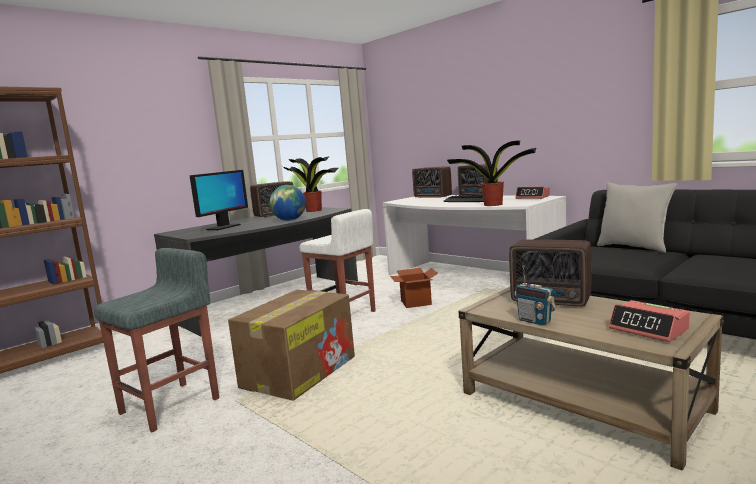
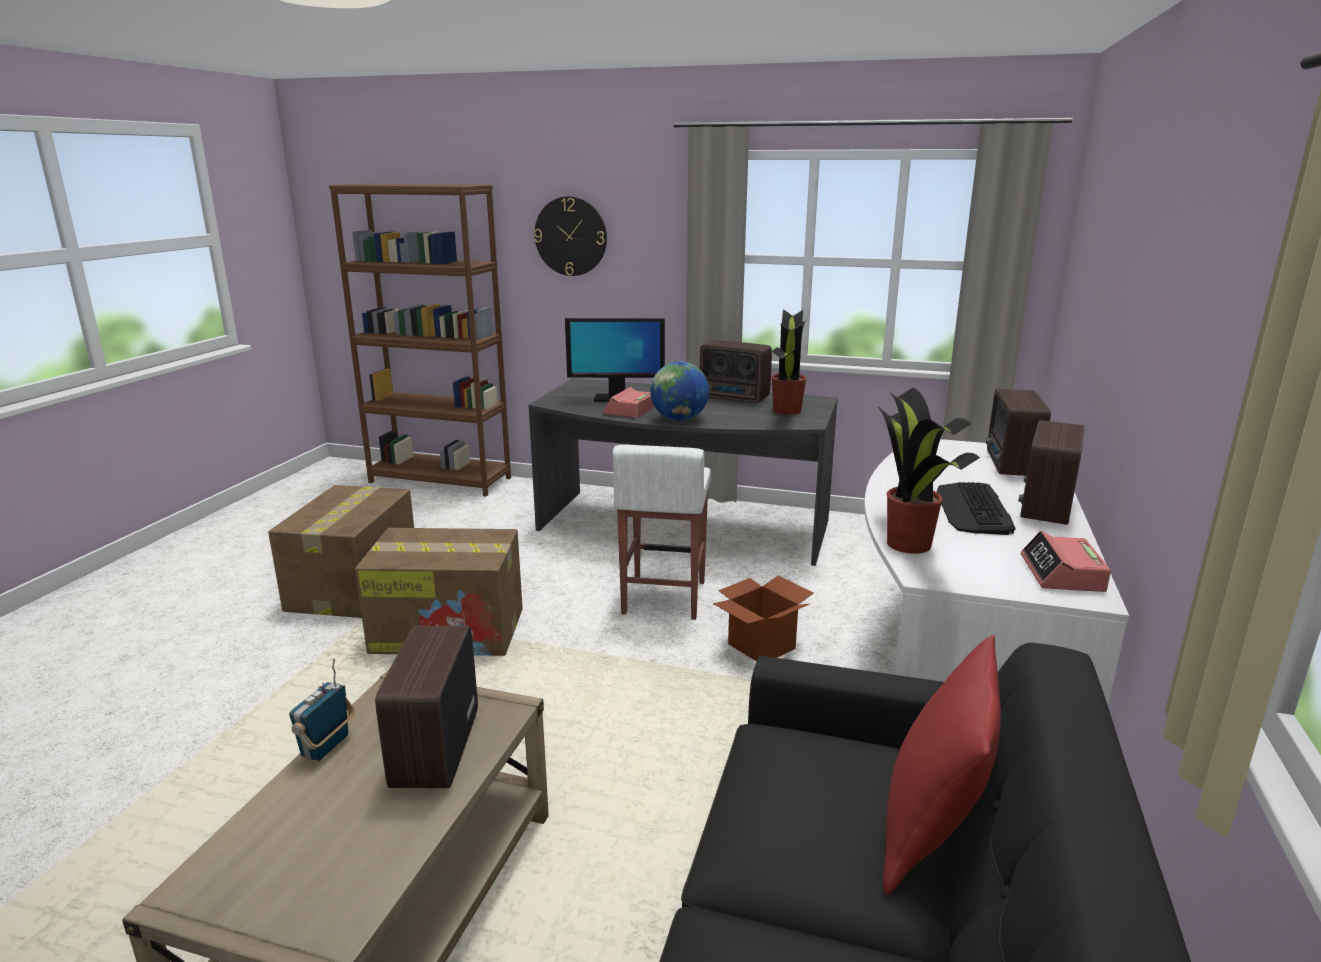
camera: 60 degrees right, 10 degrees up
(124, 133) = (571, 236): none -> wall clock
(171, 405) = (353, 586): grey stool -> cardboard box
(634, 247) = (932, 833): grey pillow -> red pillow
(649, 329) = (264, 873): alarm clock -> alarm clock (629, 410)

